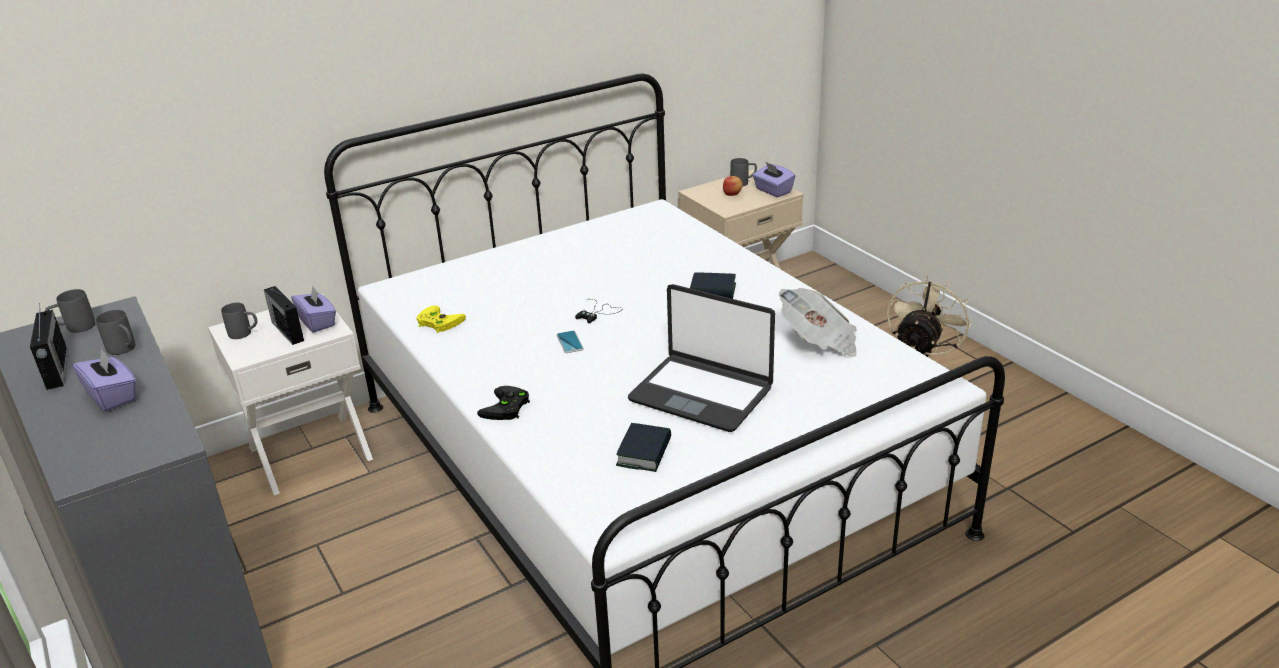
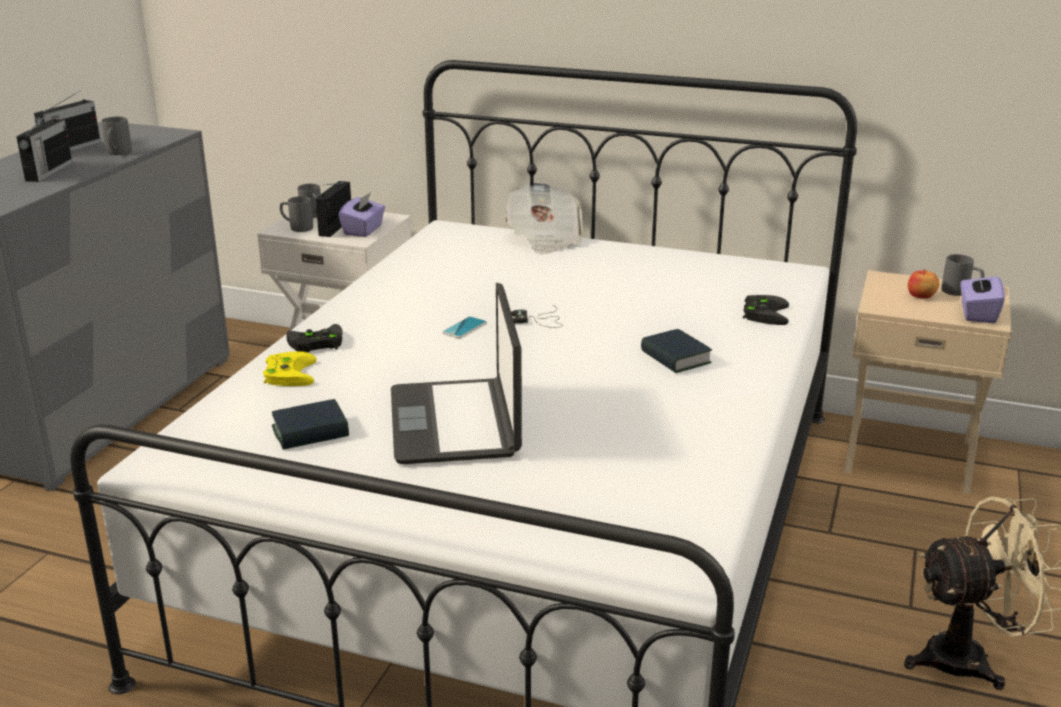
camera: 50 degrees right, 5 degrees down
(74, 328) = (134, 133): grey mug -> grey mug (297, 228)
(112, 396) = (48, 172): purple tissue box -> radio
(437, 322) = (420, 266): yellow game controller -> yellow game controller (288, 373)
(694, 242) = (763, 313): none -> black game controller
(819, 341) = (662, 453): newspaper -> newspaper (544, 239)

